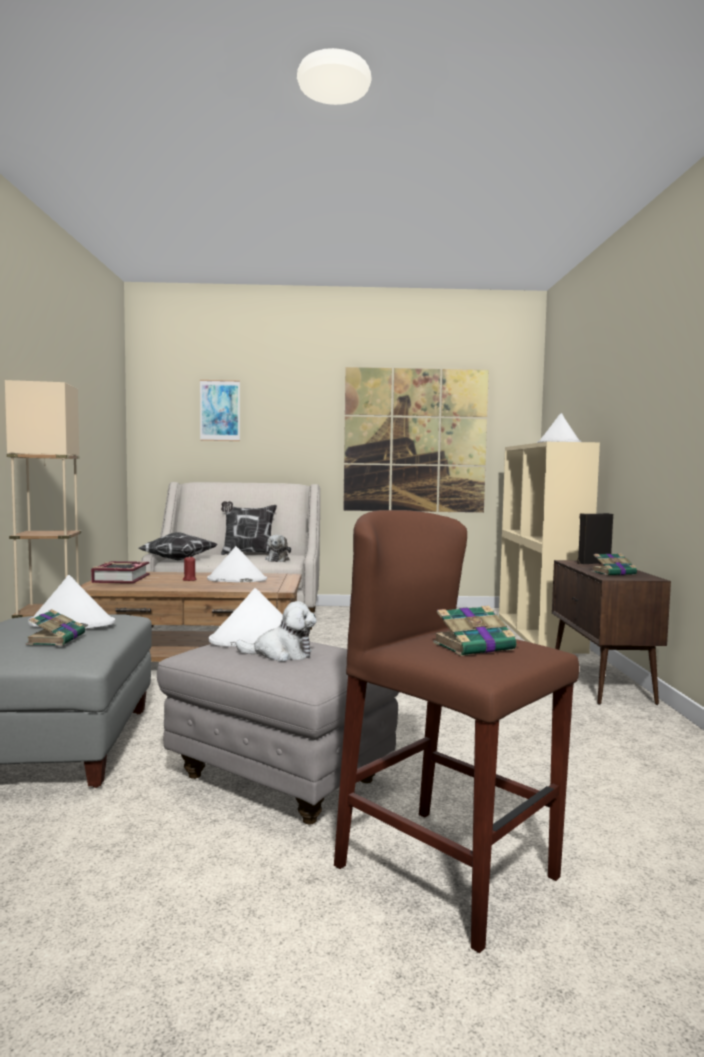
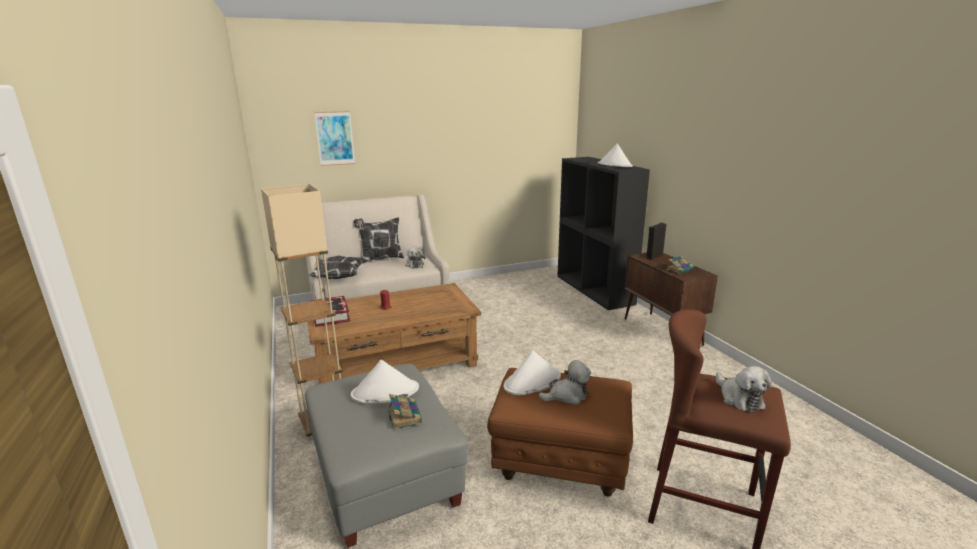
camera: 20 degrees left, 15 degrees up
(236, 580) = (420, 301): white hat -> none
(278, 779) = (559, 465): grey ottoman -> brown ottoman
(415, 440) = (492, 153): picture -> none
(475, 646) = (739, 398): book -> plush toy
(540, 633) = (595, 290): beige bookcase -> black bookcase

